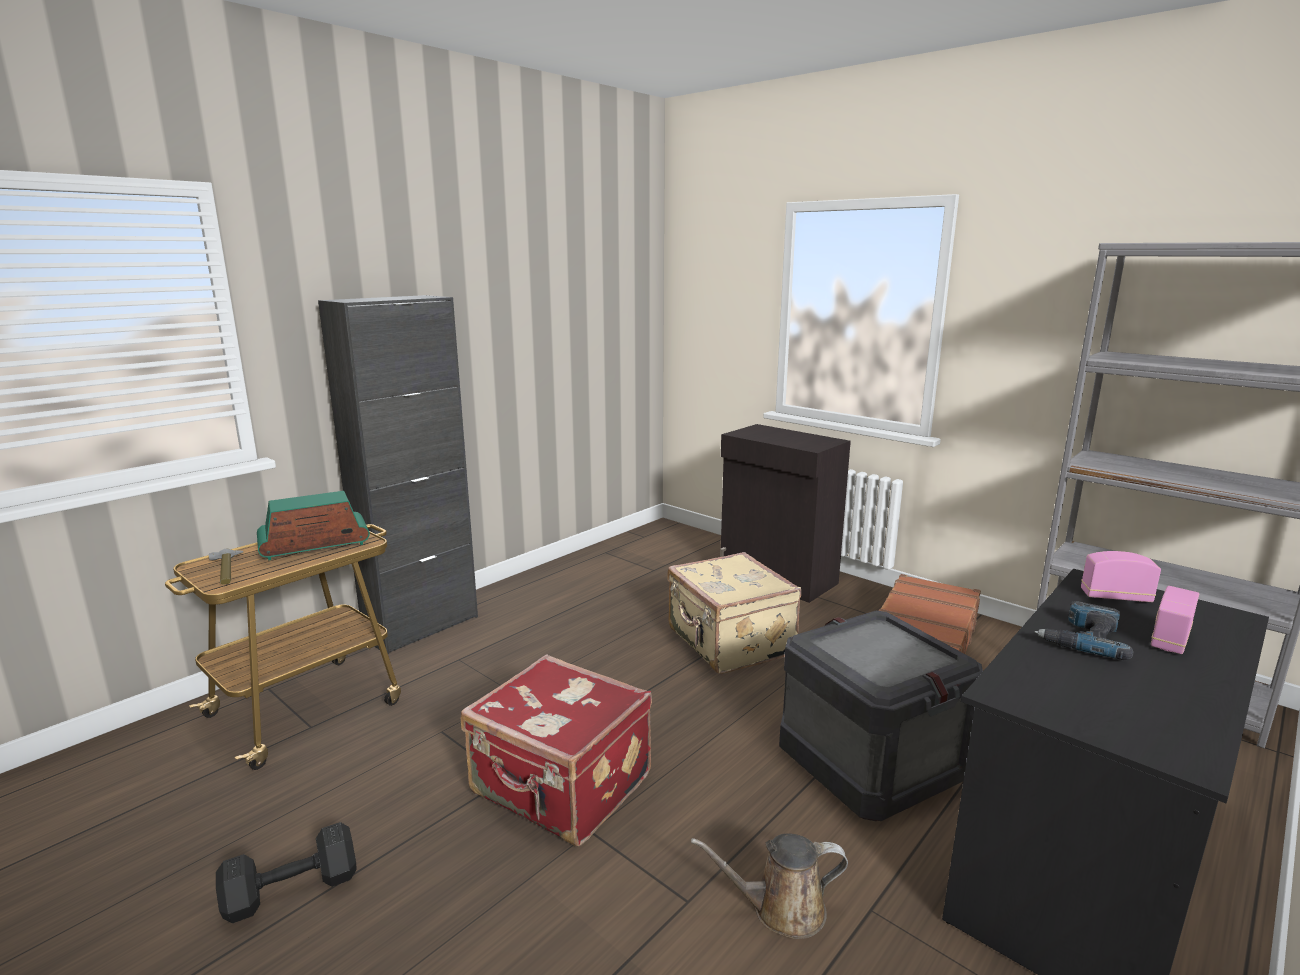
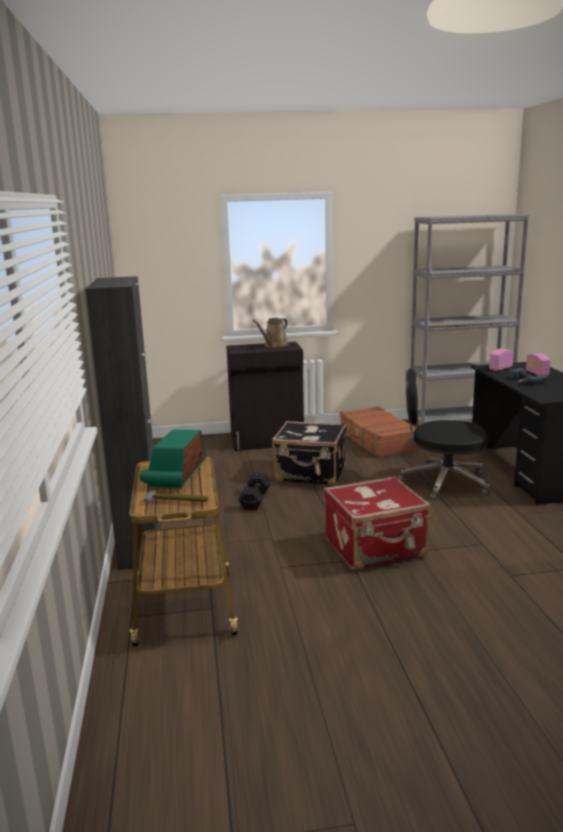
camera: 50 degrees left, 0 degrees up
(295, 890) = (373, 636): black dumbbell -> black dumbbell (256, 499)
(729, 643) = (311, 474): beige suitcase -> black suitcase
(781, 909) = (504, 529): brown watering can -> brown watering can (274, 346)
(870, 762) = (442, 482): crate -> black office chair

